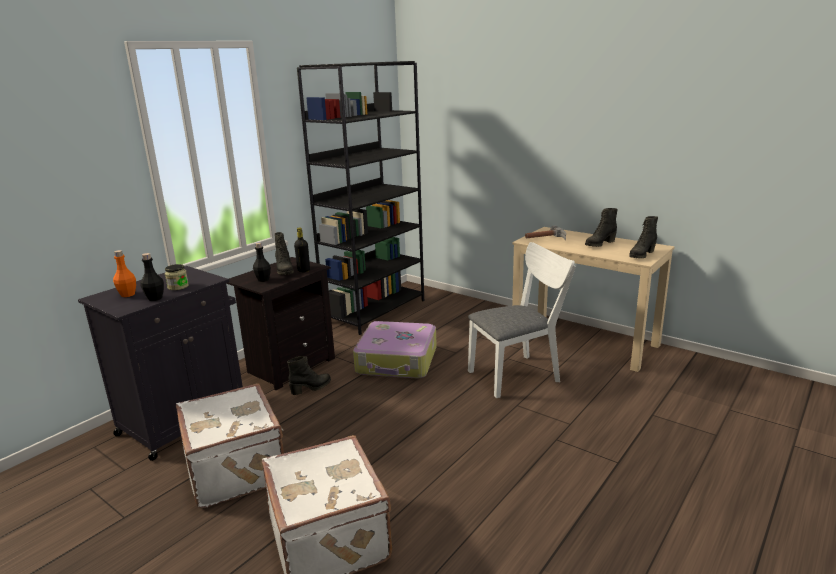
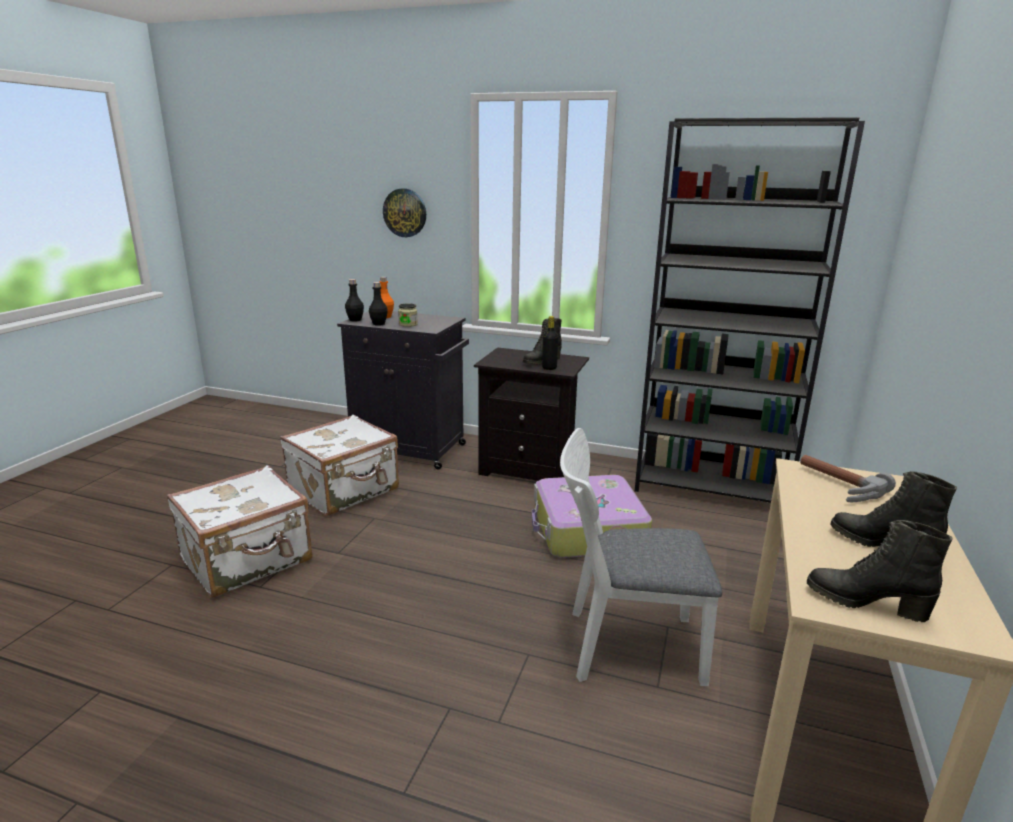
camera: 70 degrees right, 0 degrees up
(69, 178) = (405, 213): none -> wall clock
(263, 280) = (508, 359): black bottle -> black bottle (355, 320)
(311, 388) = (492, 491): black boot -> none
(519, 374) = (623, 646): white chair -> white chair turned 135 degrees clockwise

